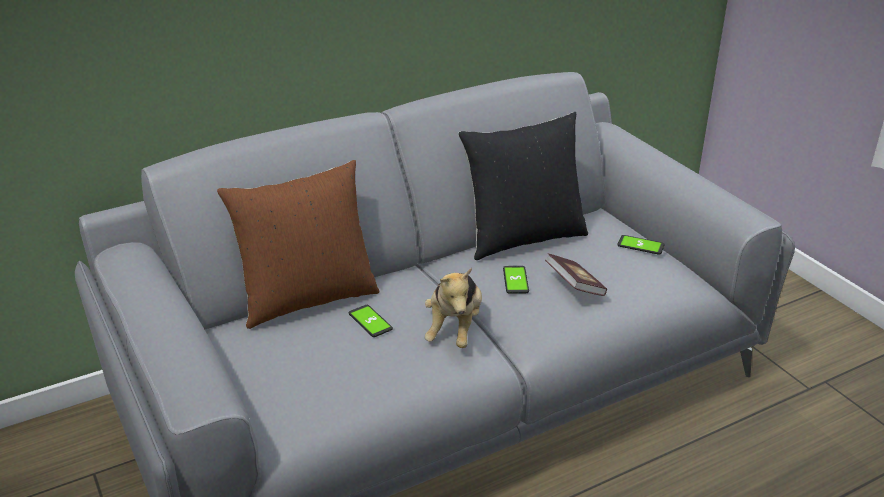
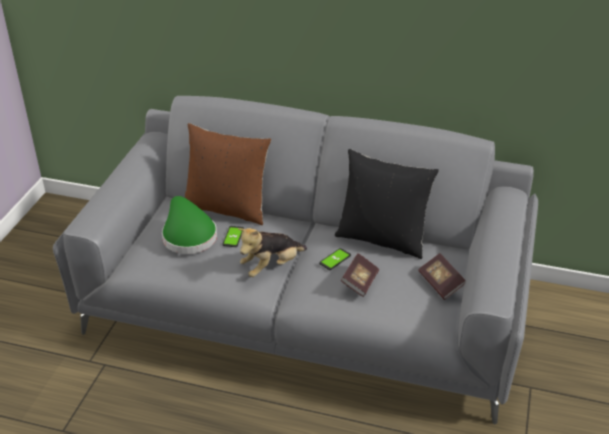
camera: 45 degrees right, 5 degrees up
(311, 351) = (188, 235): none -> green hat
(640, 245) = (440, 283): phone -> book

